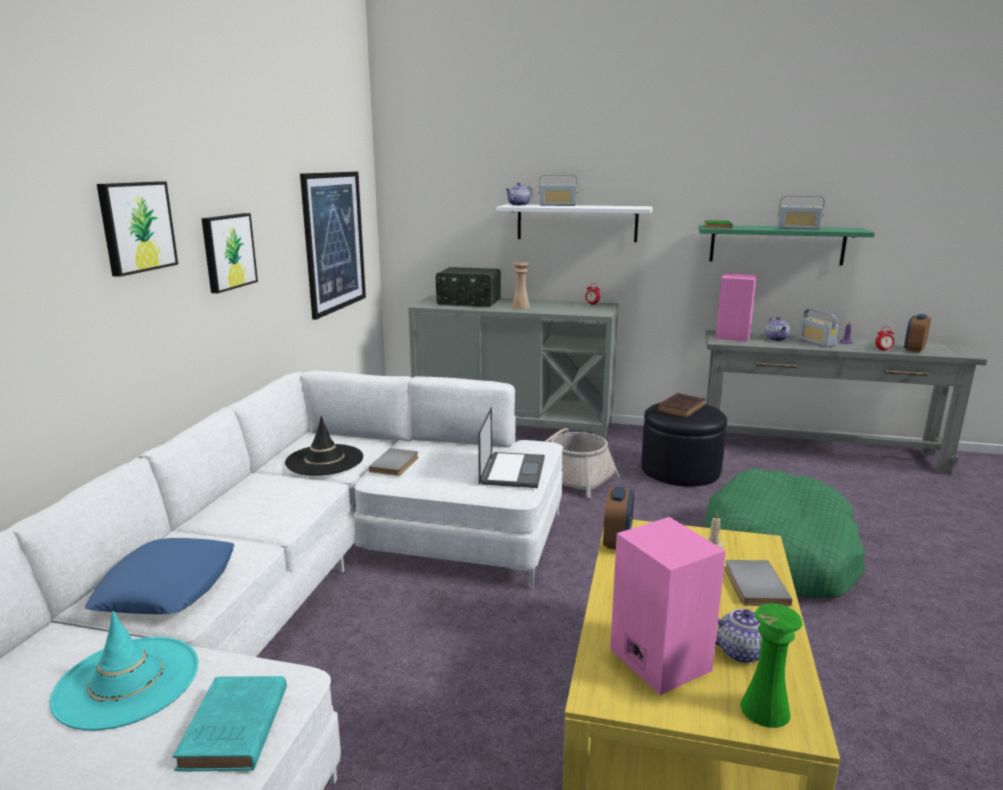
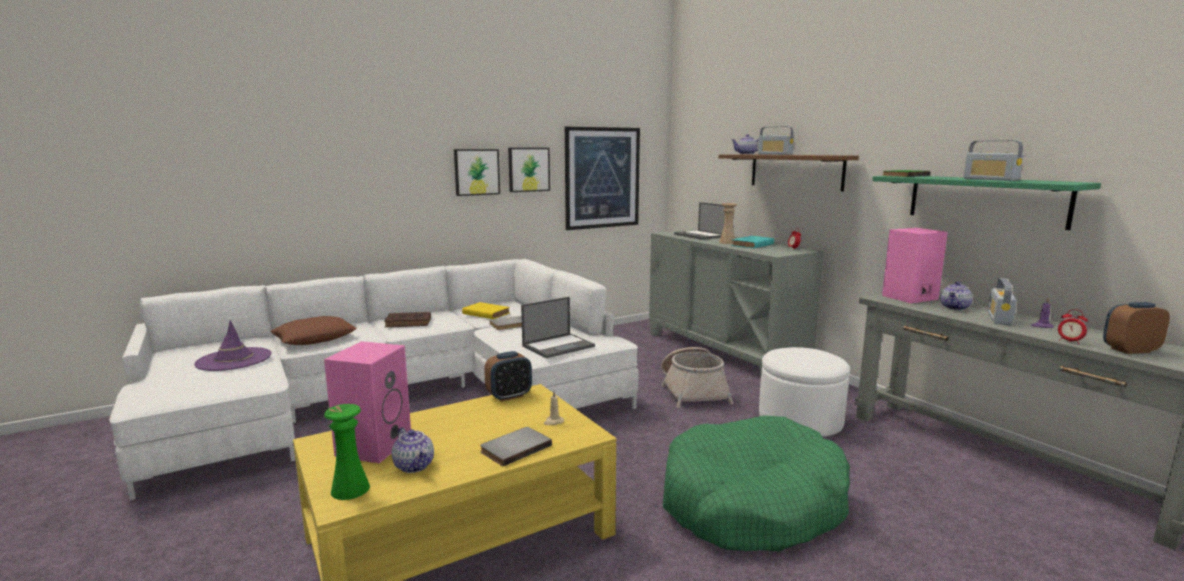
camera: 45 degrees right, 5 degrees down
(127, 682) = (234, 359): turquoise hat -> purple hat
(136, 227) = (396, 149): picture -> picture (528, 169)
(167, 586) = (315, 338): blue pillow -> brown pillow
(233, 730) = (215, 386): turquoise book -> turquoise book (752, 245)
(324, 460) = (485, 313): black hat -> yellow book
(468, 302) = (700, 235): radio -> laptop
(576, 223) = (795, 171): white shelf -> brown shelf
(680, 470) = (800, 419): black ottoman -> white ottoman
(681, 408) = (804, 354): brown book -> brown book (409, 322)

